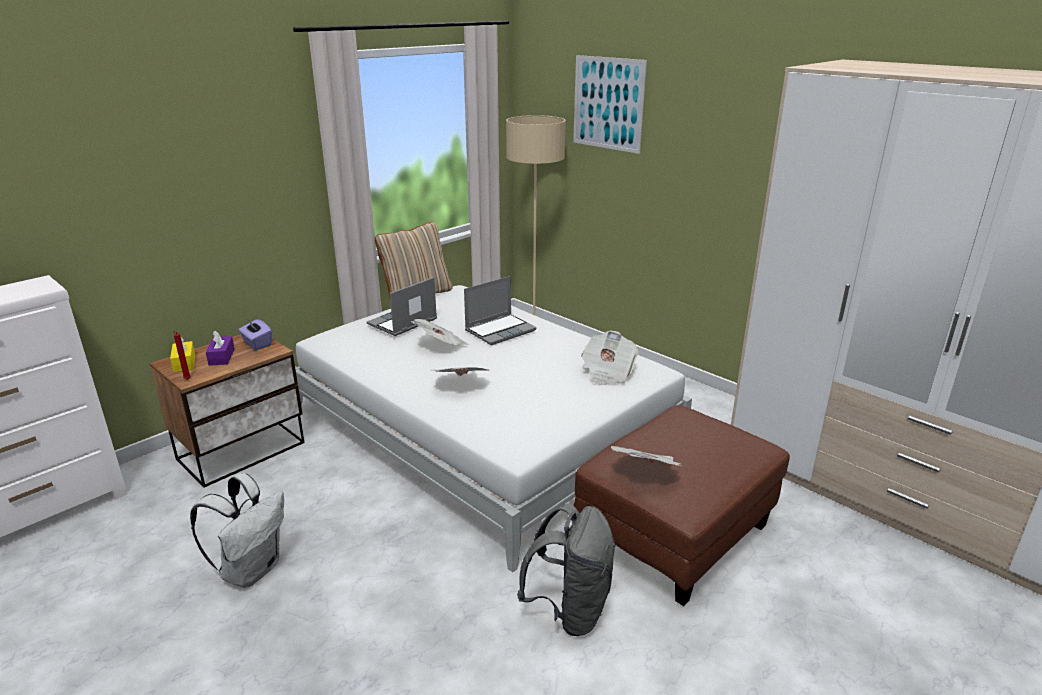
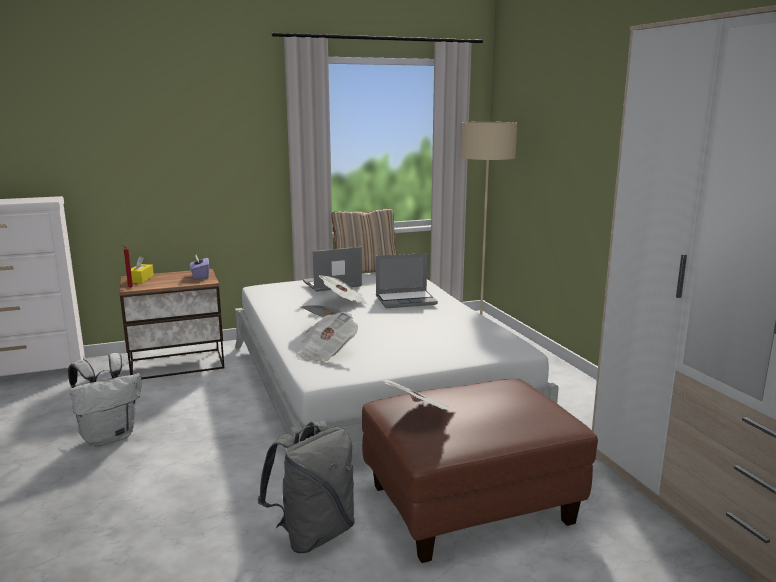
camera: 25 degrees right, 10 degrees down
(221, 357) = (168, 279): purple tissue box -> none
(607, 373) = (468, 341): newspaper -> newspaper (326, 353)
(608, 103) = (553, 106): picture -> none

